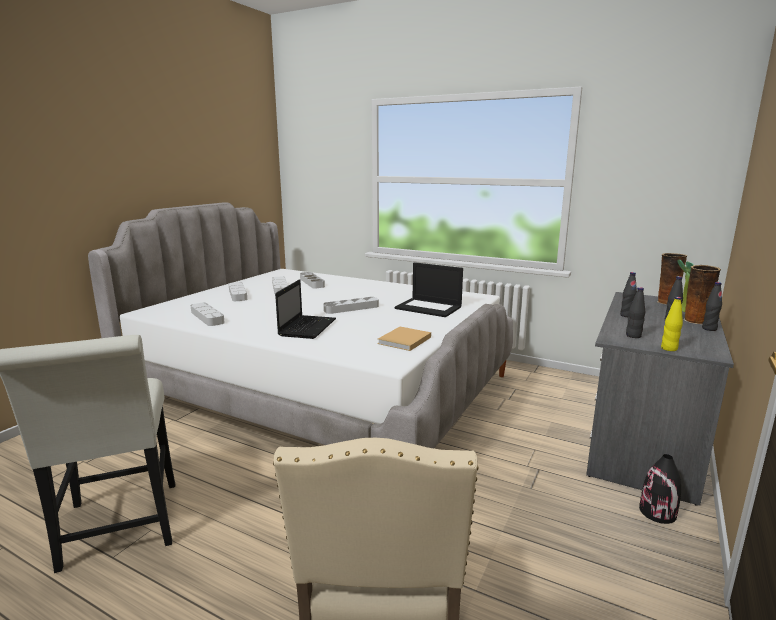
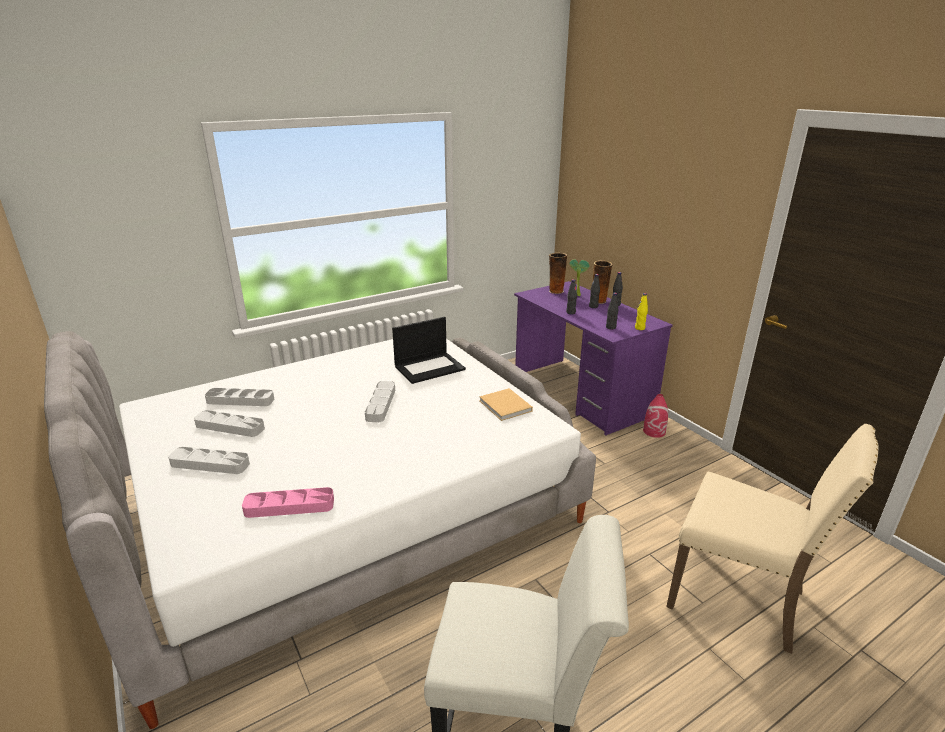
camera: 60 degrees left, 10 degrees up
(207, 317) = (289, 506): grey tray -> pink tray
(307, 327) = (414, 444): laptop -> none
(644, 439) = (581, 394): grey desk -> purple desk
(658, 513) = (654, 431): black vase -> red vase

